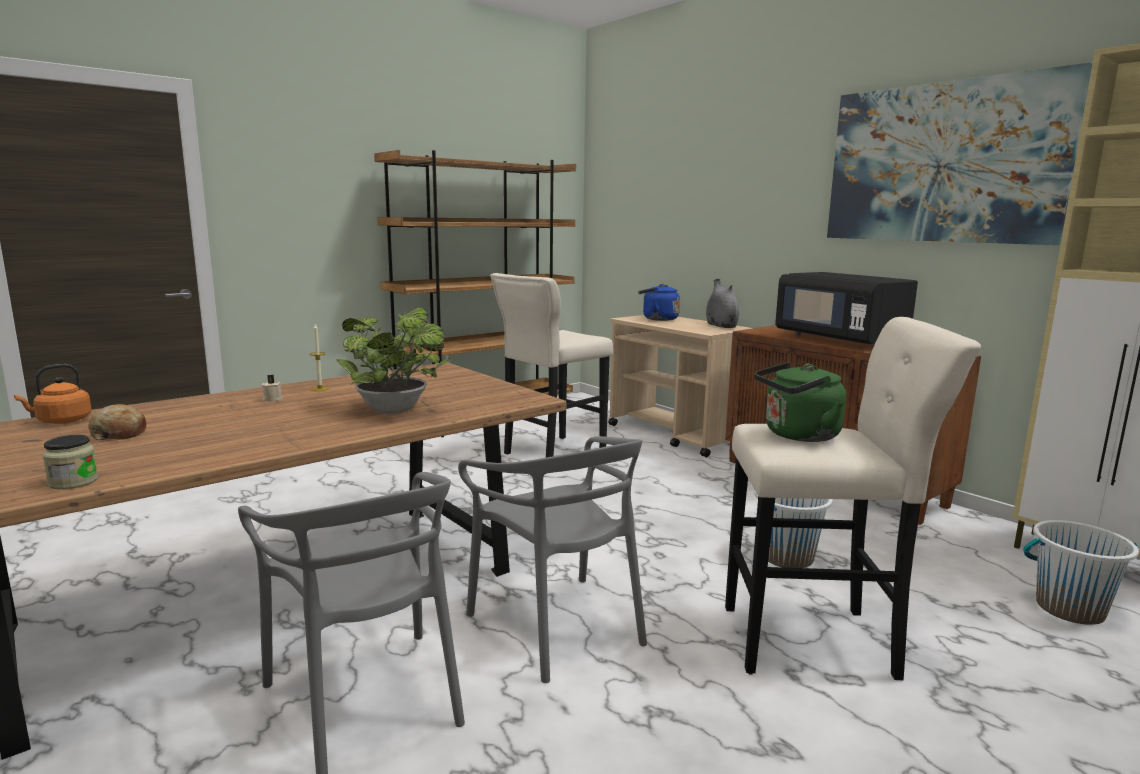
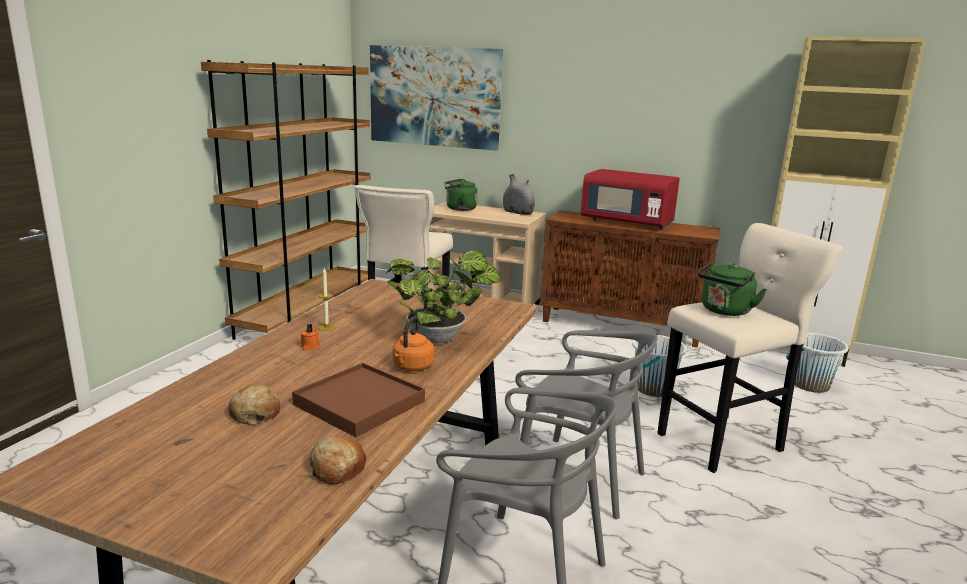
camera: 30 degrees left, 5 degrees up
(61, 421) = (156, 414): orange kettle -> orange kettle (412, 367)
(73, 482) = (337, 469): jar -> bread
(208, 442) = (359, 403): none -> brown tray
(272, 399) = (309, 346): beige candle -> orange candle
(658, 319) = (459, 209): blue kettle -> green kettle
(840, 340) = (627, 222): black microwave -> red microwave
(942, 163) = (691, 93): picture -> picture (434, 97)

